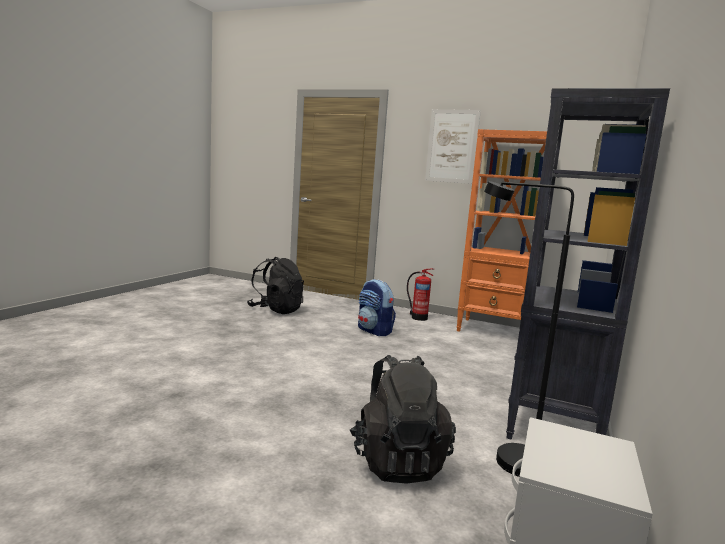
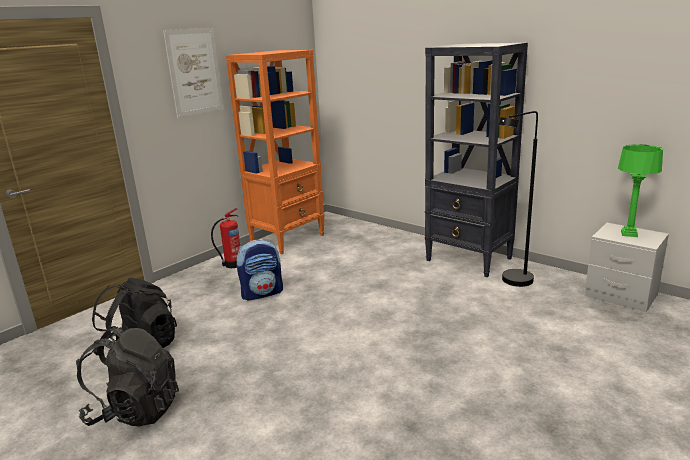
camera: 70 degrees left, 10 degrees up
(397, 461) = (522, 318): black backpack -> black backpack (135, 410)
(585, 457) = (629, 234): none -> green table lamp

